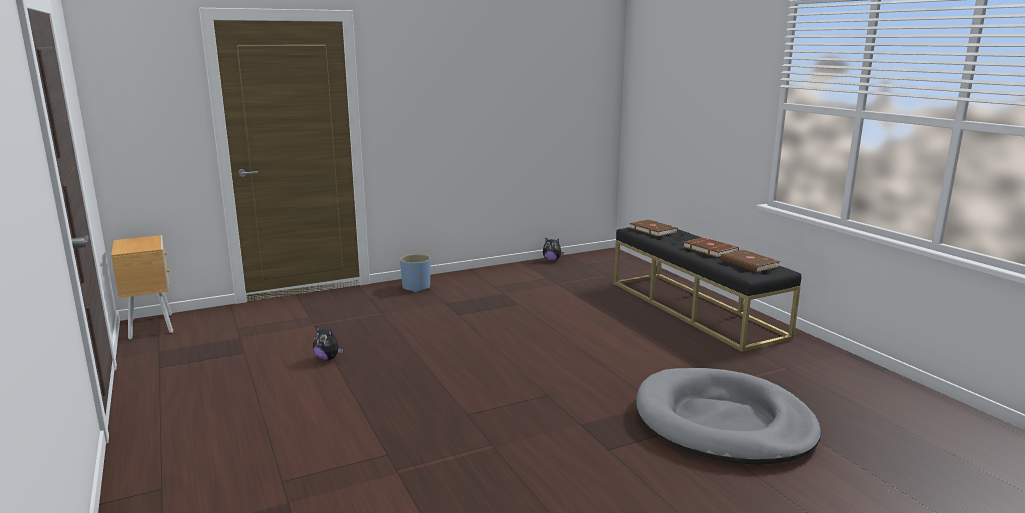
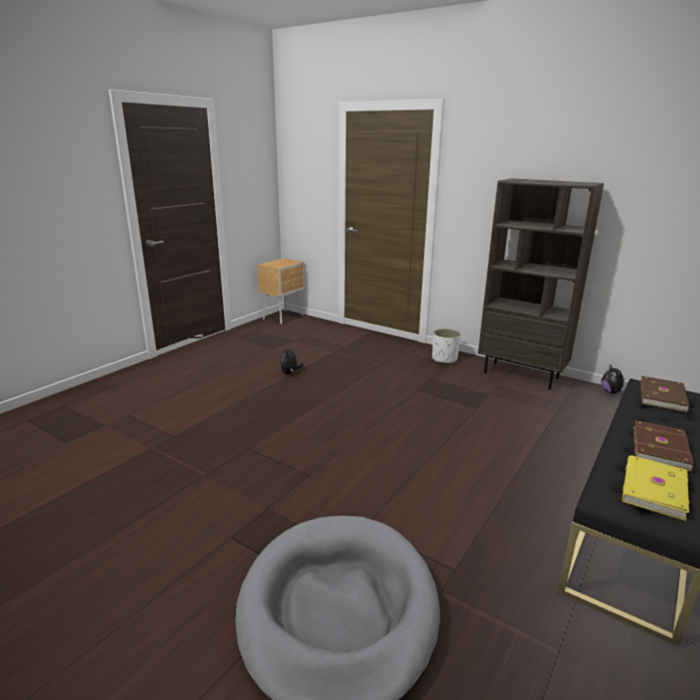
camera: 60 degrees right, 5 degrees up
(416, 287) = (444, 359): blue planter -> white planter
(488, 273) = (521, 375): none -> brown bookcase
(748, 264) = (652, 489): brown book -> yellow book

